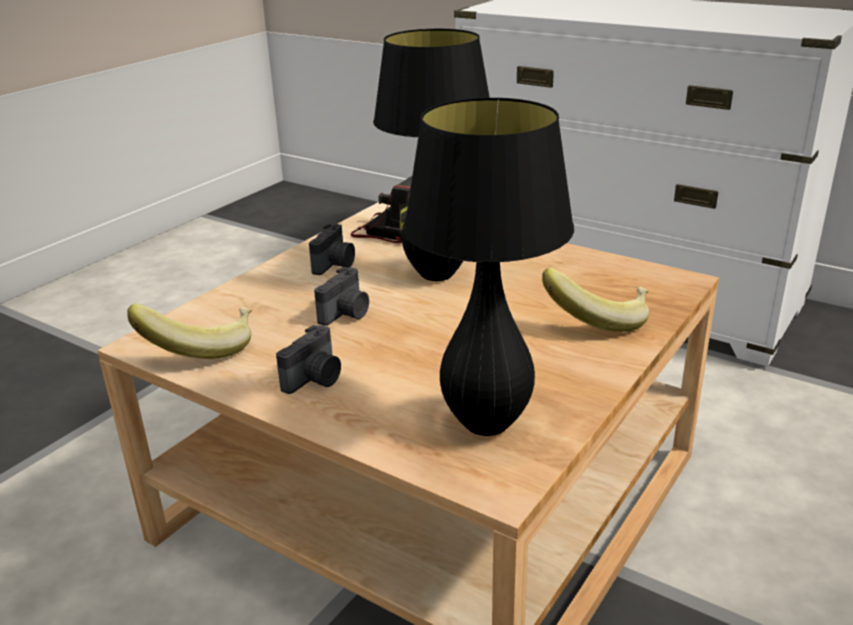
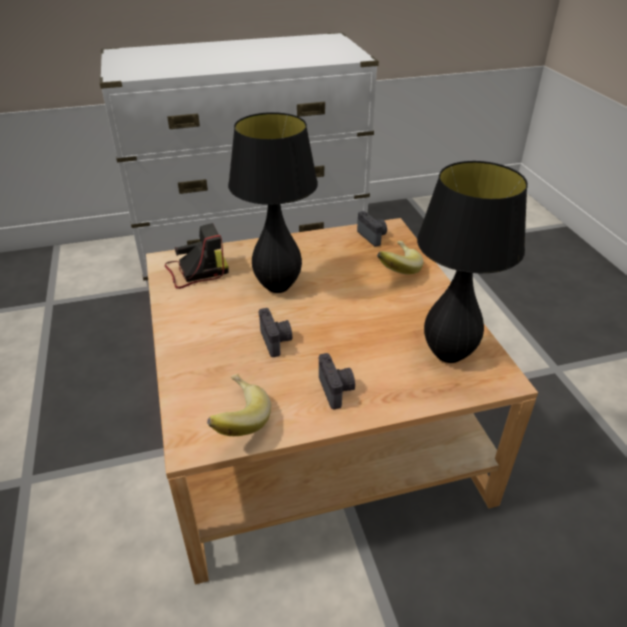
camera: 50 degrees left, 10 degrees up
(335, 265) = (207, 313): camera -> camera (373, 236)

